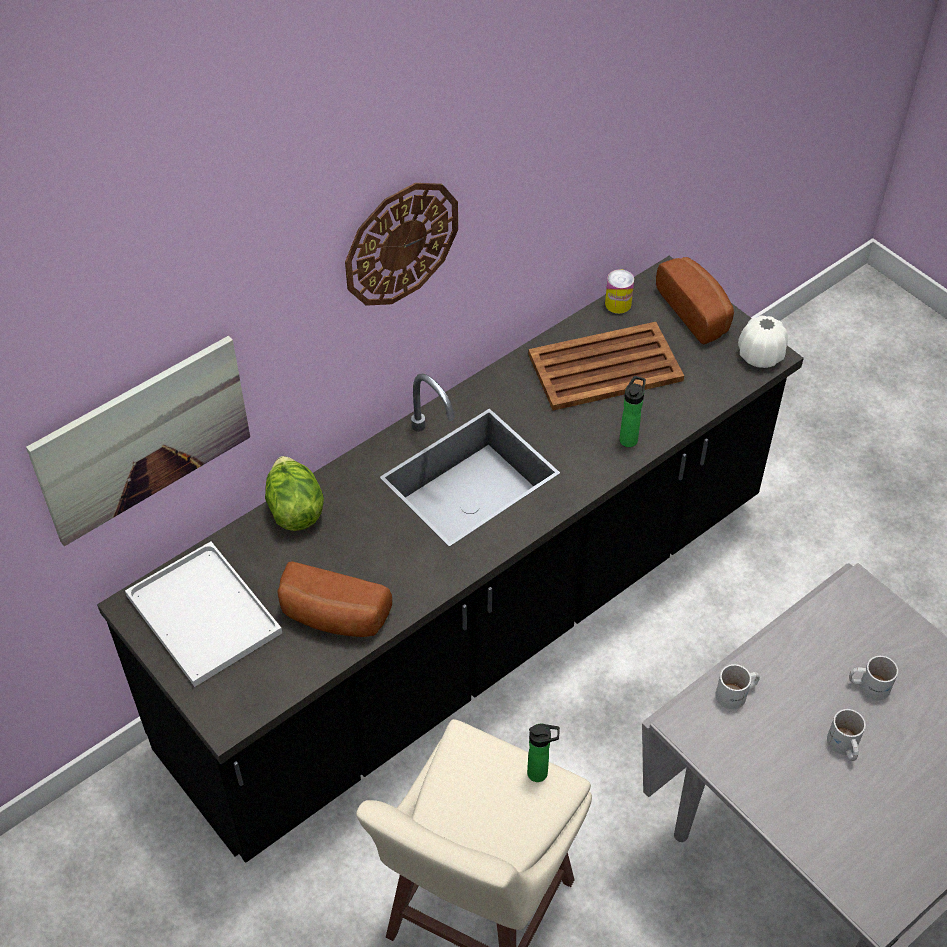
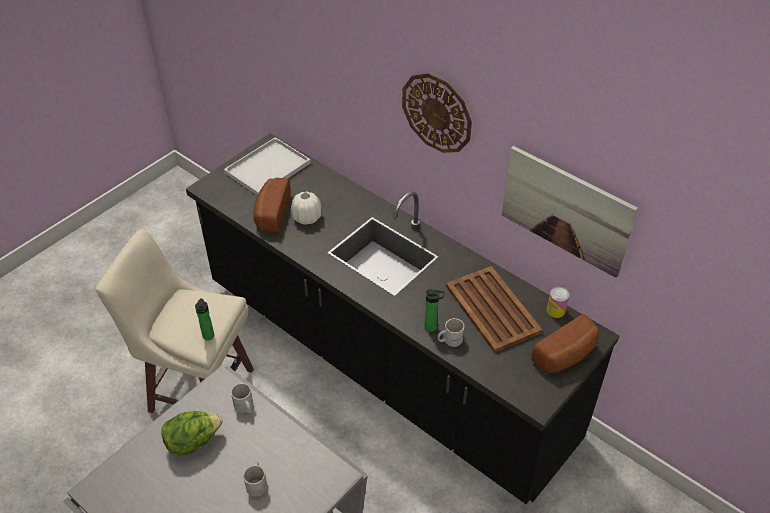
camera: 80 degrees right, 5 degrees down
(143, 439) = (301, 75): picture -> picture (566, 210)
(294, 509) = (341, 188): lettuce -> lettuce (193, 441)
(760, 356) = (534, 397): white vase -> white vase (307, 217)
(843, 746) = (209, 468): white mug -> white mug (449, 339)

